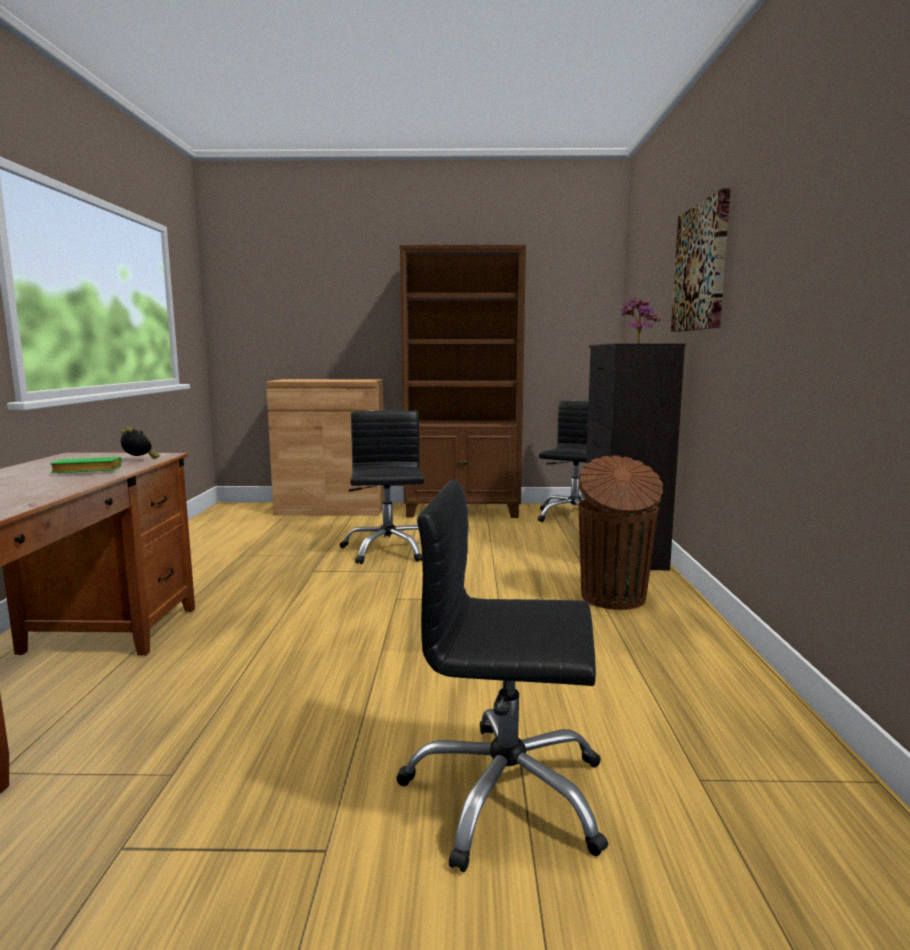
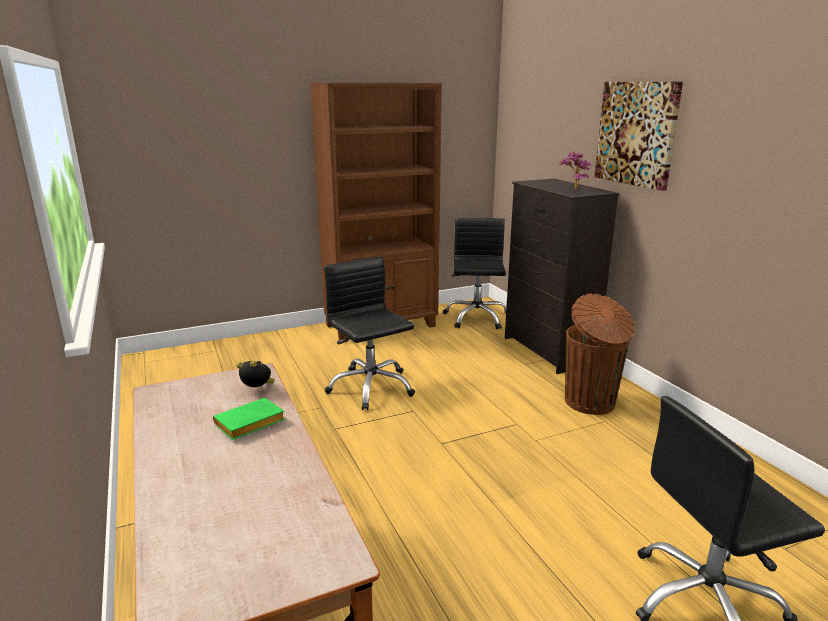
camera: 25 degrees left, 10 degrees up
(331, 509) = (257, 344): brown cabinet -> none

